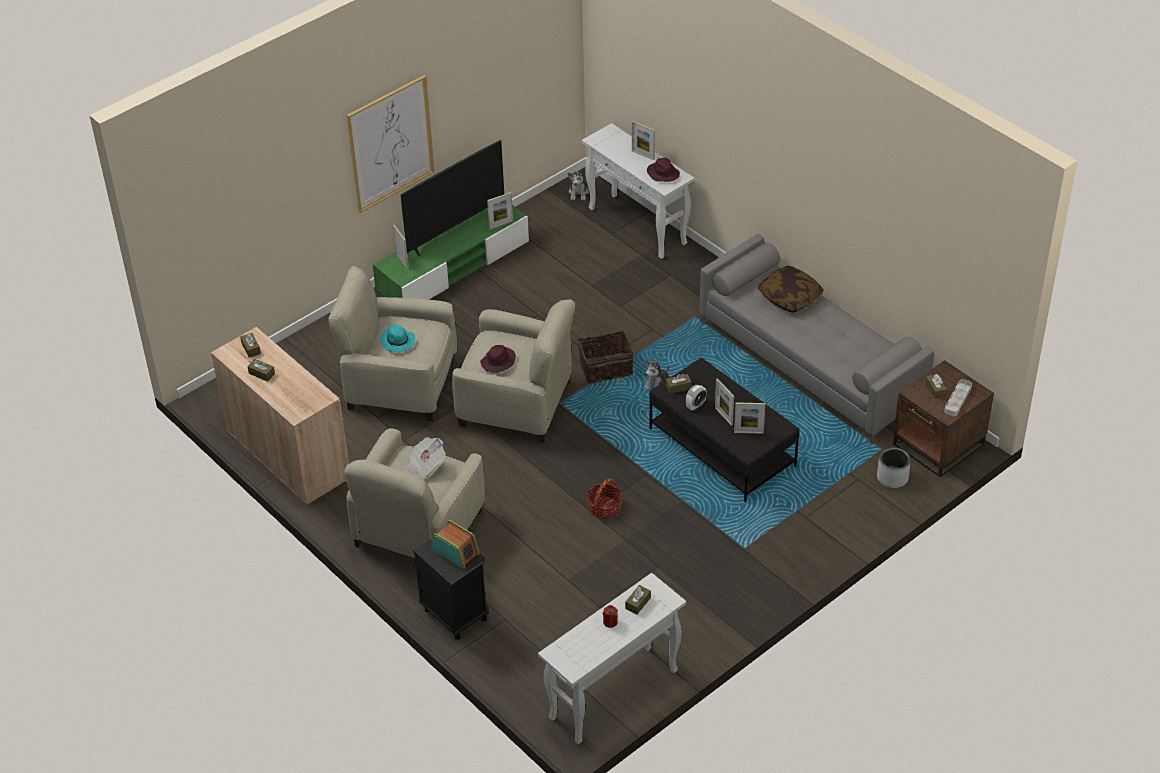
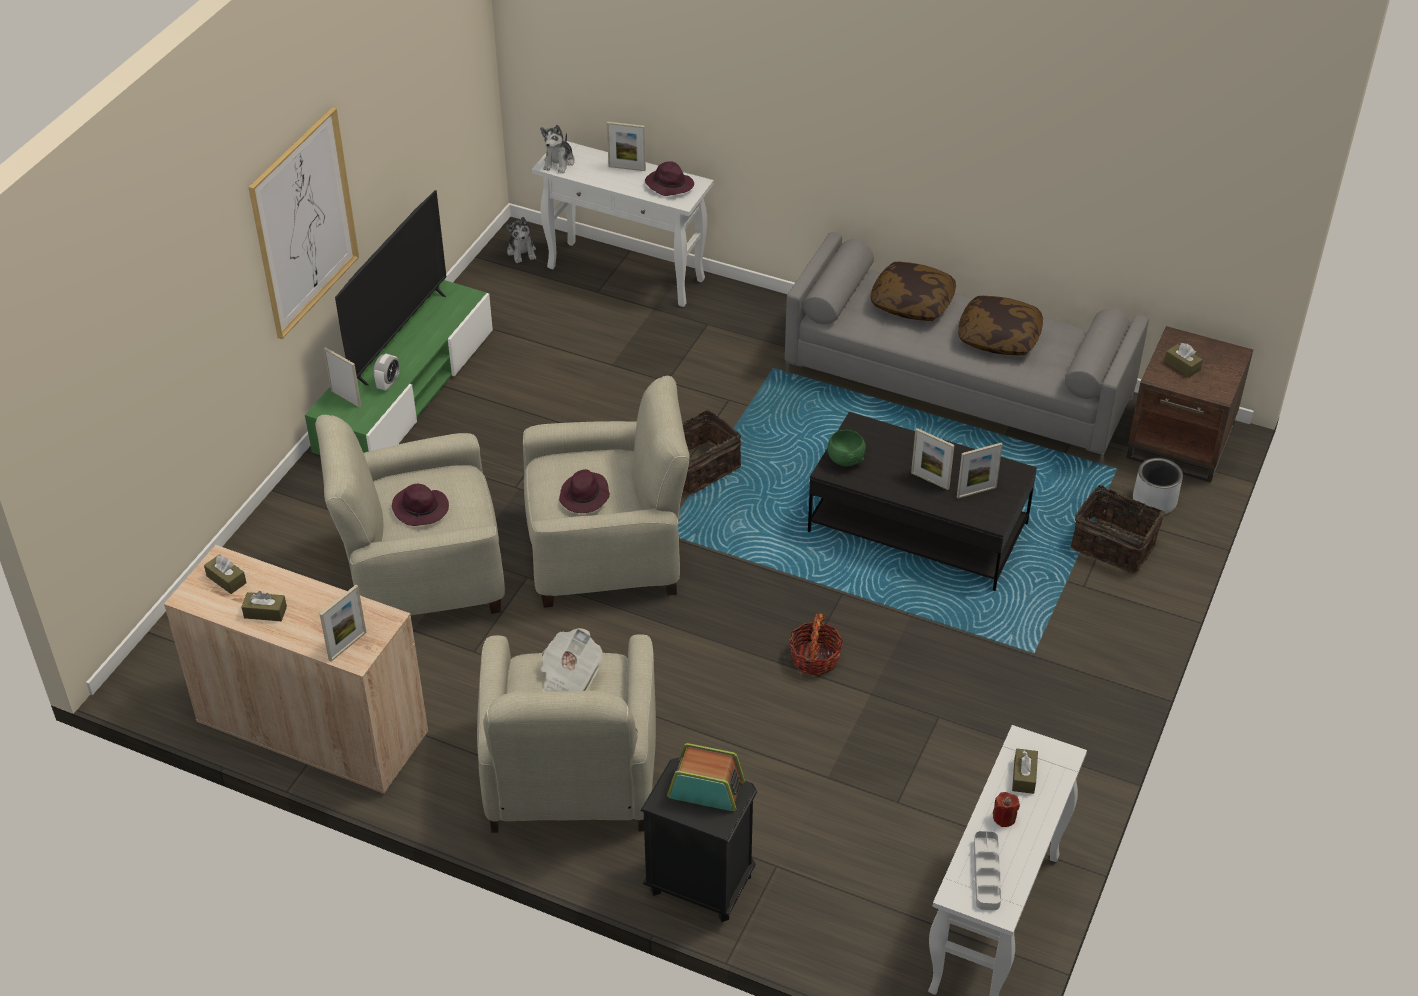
camera: 25 degrees left, 0 degrees up
(398, 341) = (421, 509): turquoise hat -> purple hat
(501, 225) = (459, 314): picture frame -> picture frame (347, 646)
(657, 385) = (781, 470): plush toy -> plush toy (559, 162)
(678, 387) = (845, 459): brown tissue box -> green bowl
(695, 405) = (884, 477): alarm clock -> alarm clock (388, 383)
(833, 336) = (999, 337): none -> pillow
(844, 497) = (1114, 544): none -> basket
(957, 399) = (1217, 370): grey tray -> grey tray (986, 873)

